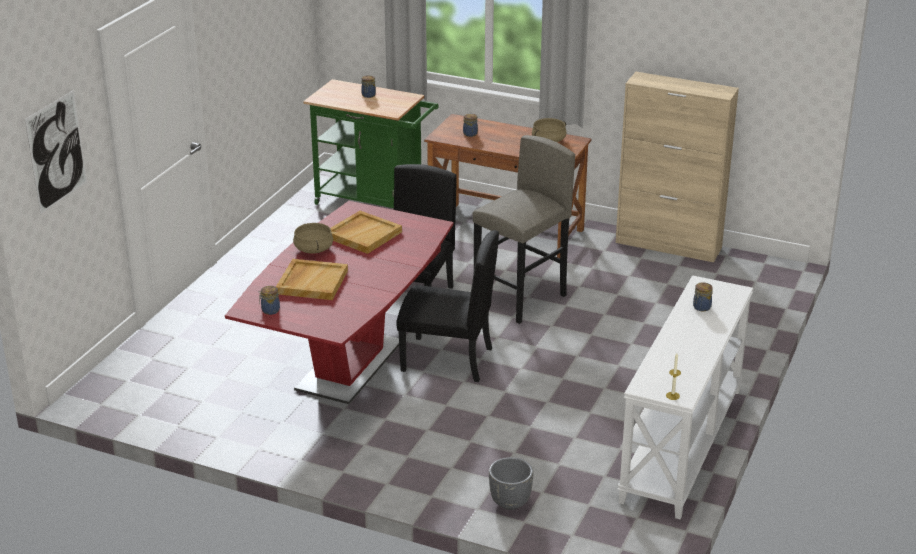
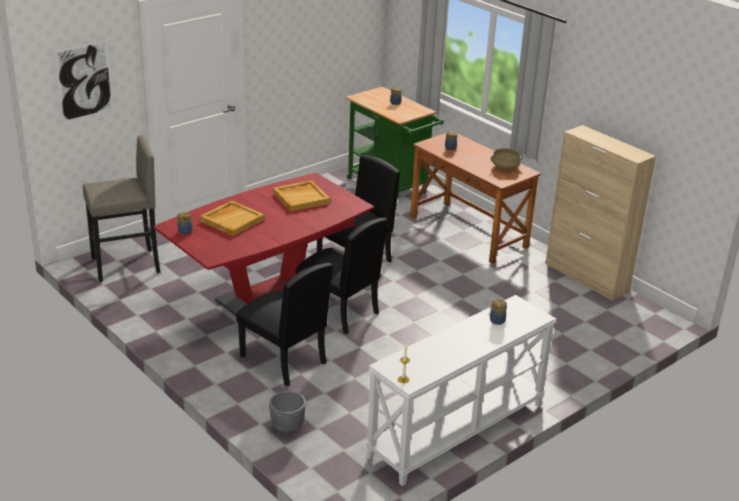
camera: 25 degrees right, 0 degrees up
(313, 249) = (256, 198): beige cooking pot -> none
(436, 432) = (282, 360): none -> black chair
(521, 299) = (433, 284): grey stool -> grey stool (126, 265)

